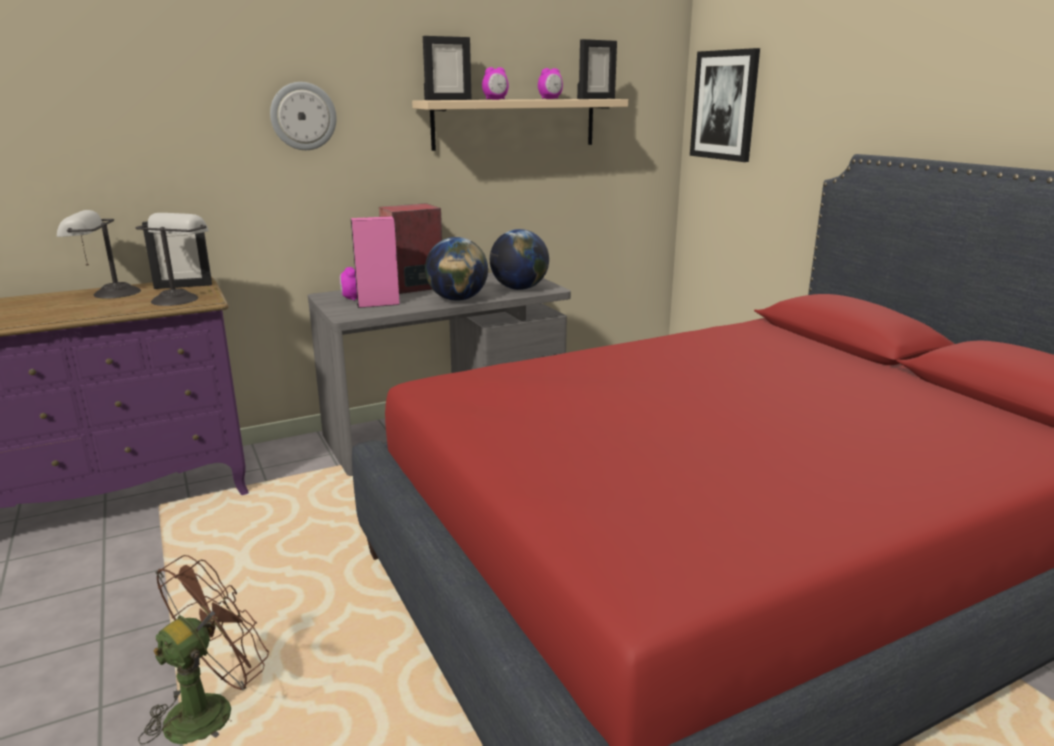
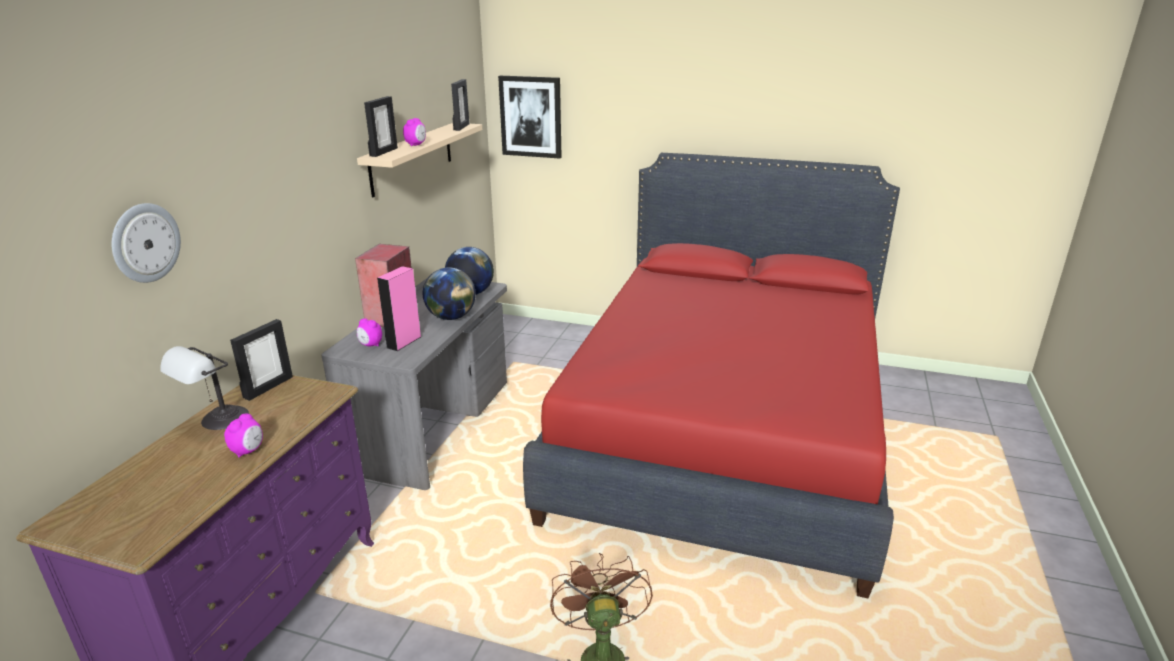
camera: 45 degrees left, 5 degrees up
(180, 297) = (302, 397): table lamp -> none
(303, 116) = (295, 195): wall clock -> wall clock (145, 243)
(550, 99) = (435, 133): alarm clock -> alarm clock (248, 451)

